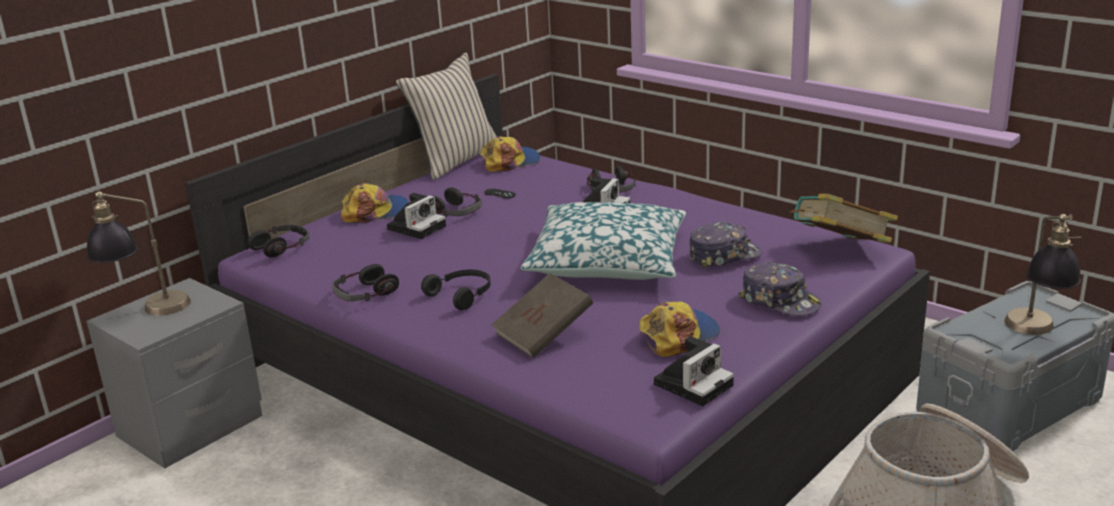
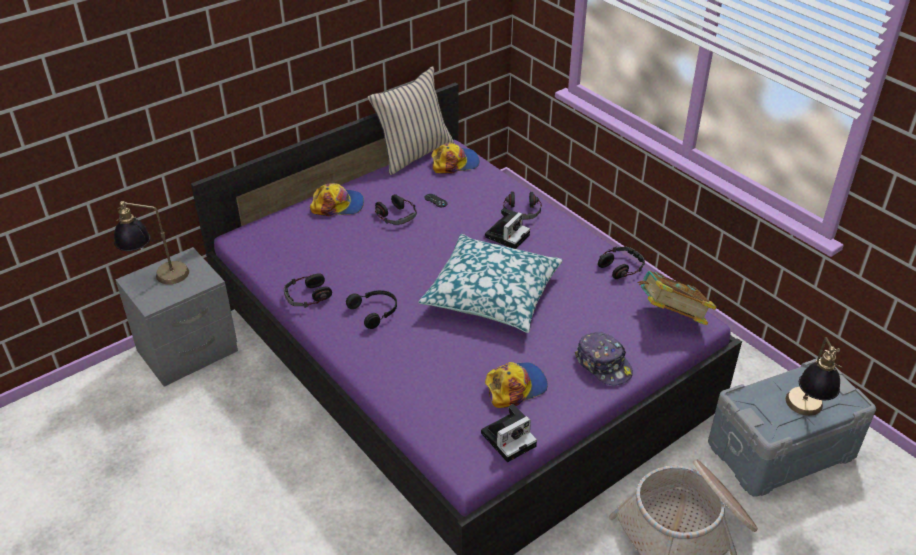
camera: 10 degrees right, 15 degrees up
(281, 247) = (260, 233): headphones -> headphones (620, 267)
(417, 227) = (363, 229): camera -> none
(543, 334) = (420, 366): brown book -> none
(724, 256) = (580, 306): cap -> none

